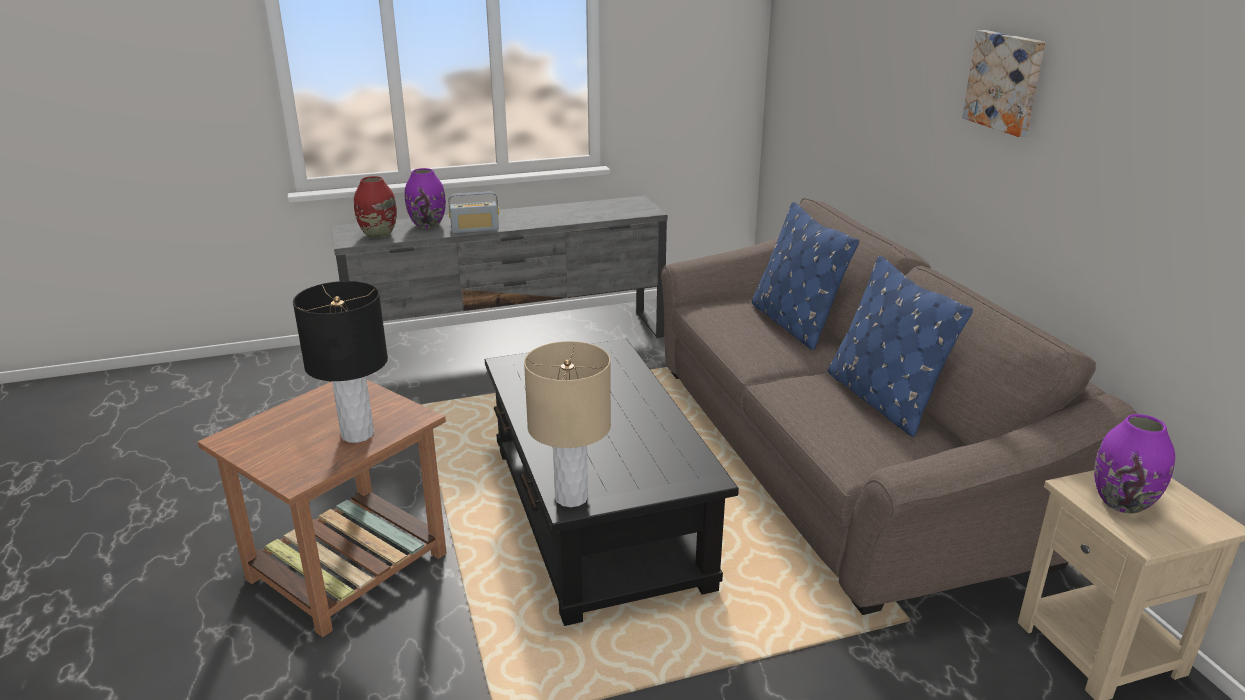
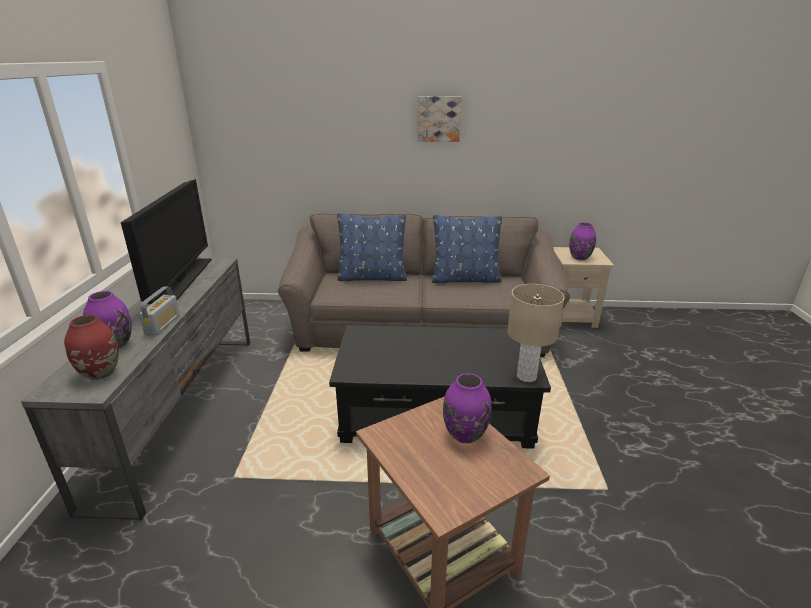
camera: 70 degrees left, 0 degrees up
(358, 434) = (464, 434): black table lamp -> purple vase
(575, 210) = (181, 282): none -> television

